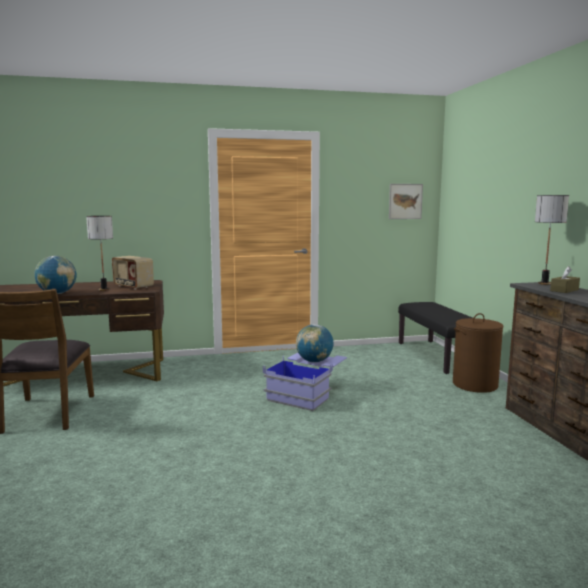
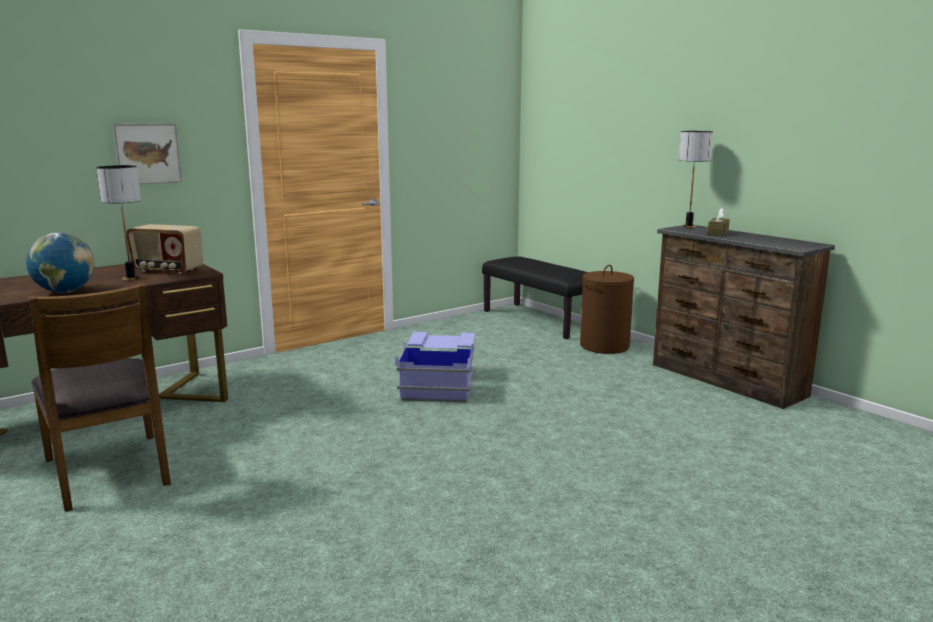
camera: 25 degrees left, 5 degrees up
(314, 361) = (441, 343): globe -> none
(405, 201) = (484, 132): picture -> picture (148, 153)

